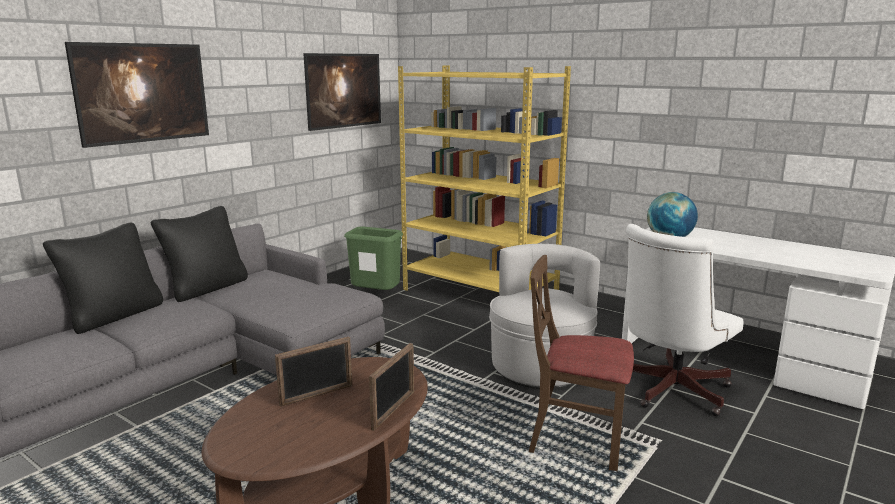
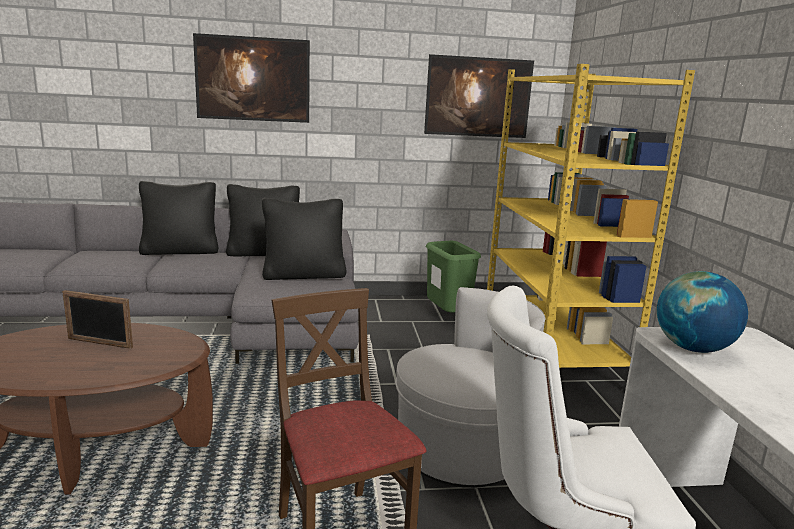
camera: 45 degrees right, 0 degrees up
(298, 291) = (304, 275): none -> black pillow
(394, 410) = (97, 379): picture frame -> none

